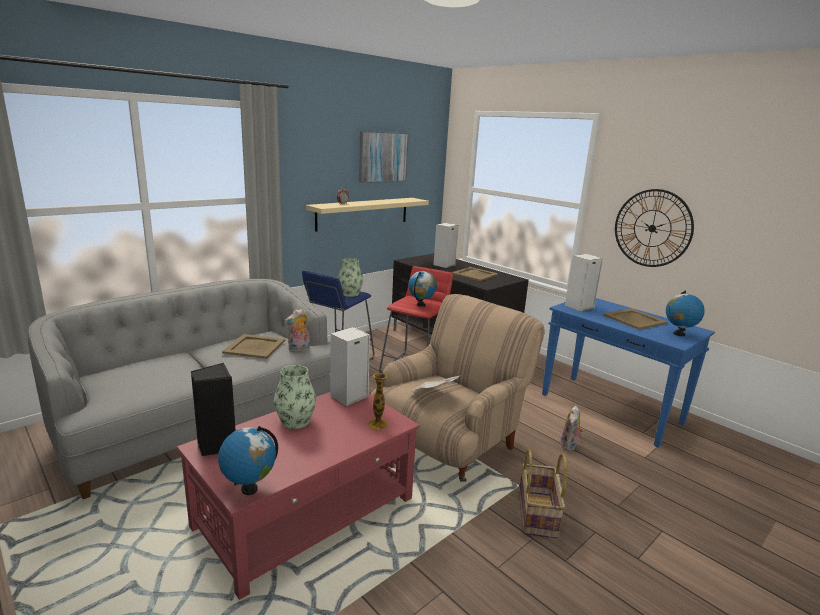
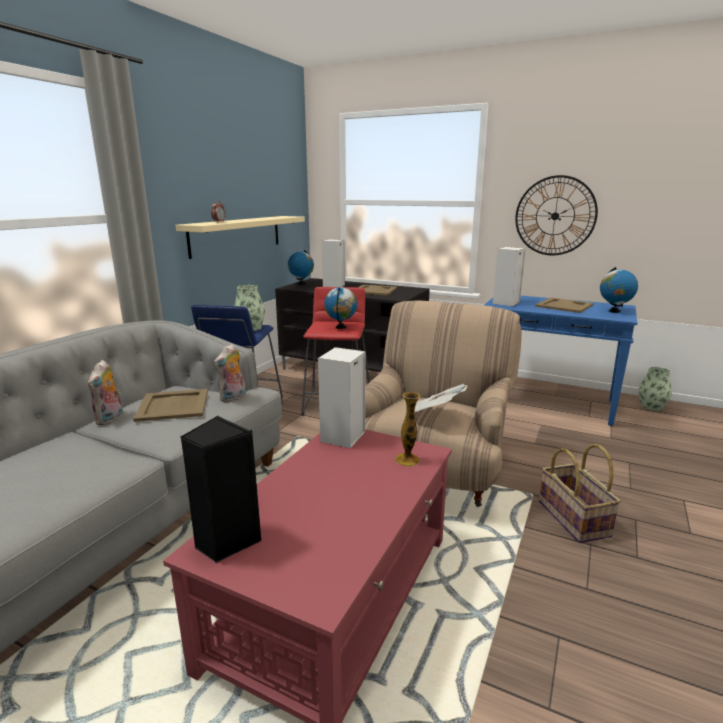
camera: 20 degrees left, 0 degrees up
(249, 489) = (327, 588): globe -> globe (301, 284)
(295, 421) = (305, 481): vase -> vase (651, 406)
(383, 157) = (249, 166): picture -> none
(569, 446) = (542, 444): plush toy -> plush toy (110, 419)

